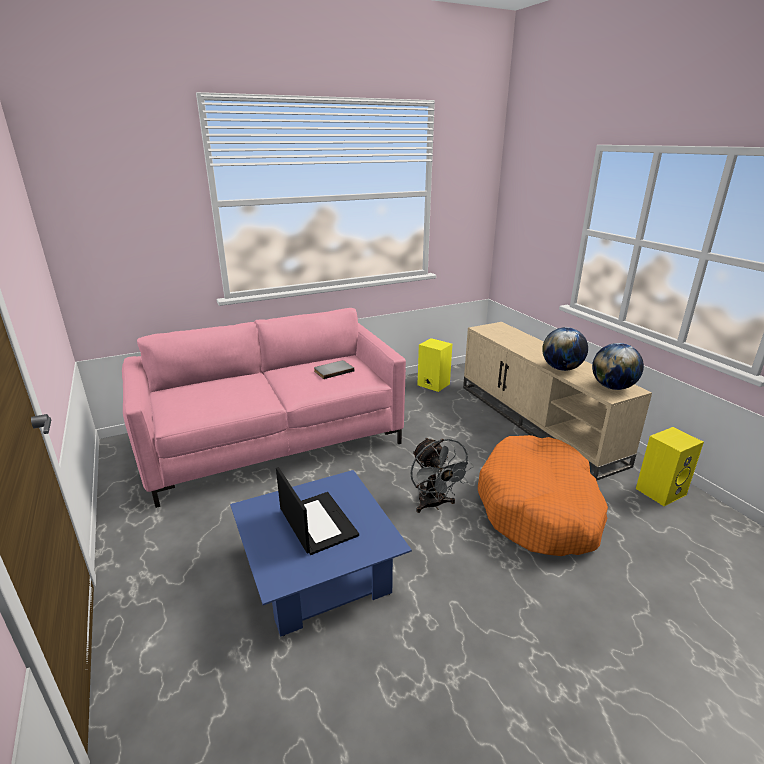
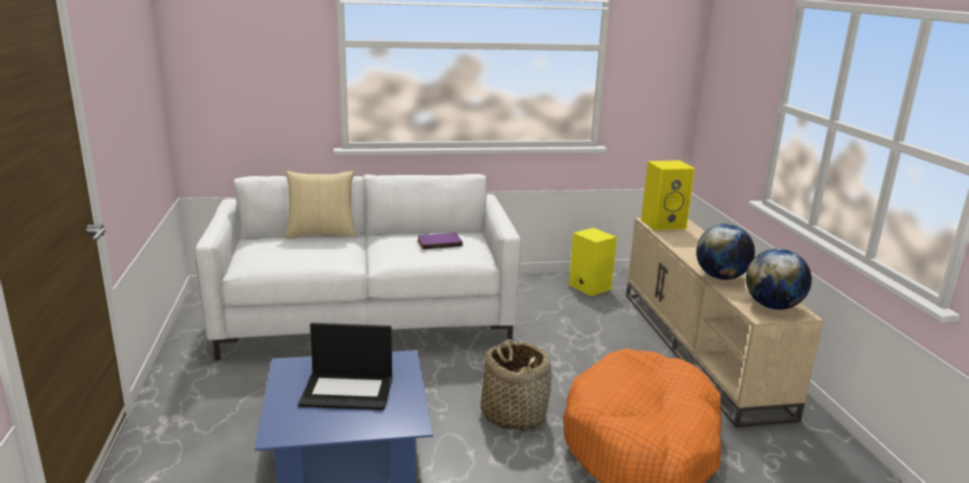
camera: 15 degrees right, 5 degrees down
(227, 377) = (322, 234): none -> pillow
(274, 444) = (366, 321): pink sofa -> white sofa
(317, 522) = (348, 391): laptop -> laptop turned 105 degrees clockwise
(333, 370) = (439, 242): grey book -> purple book
(434, 505) = (513, 414): grey fan -> basket
(660, 491) = (821, 455): yellow speaker -> yellow speaker (663, 224)

